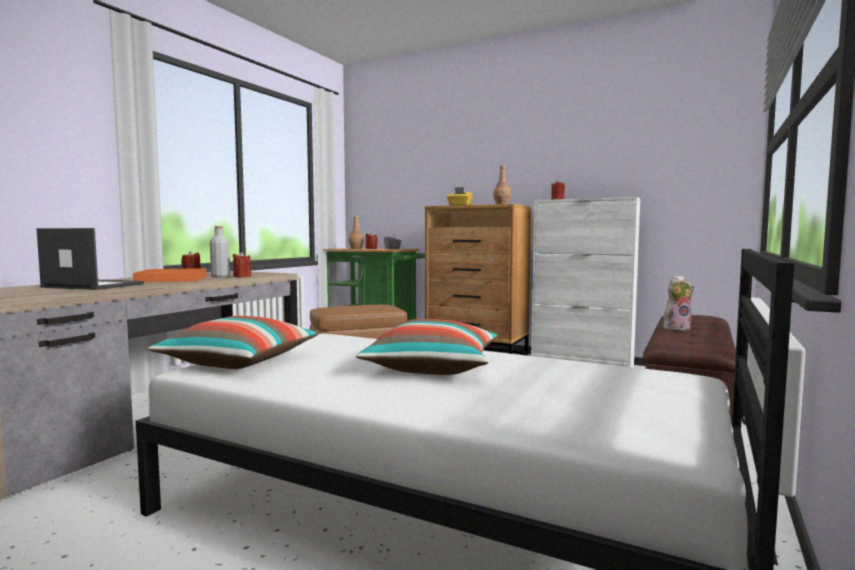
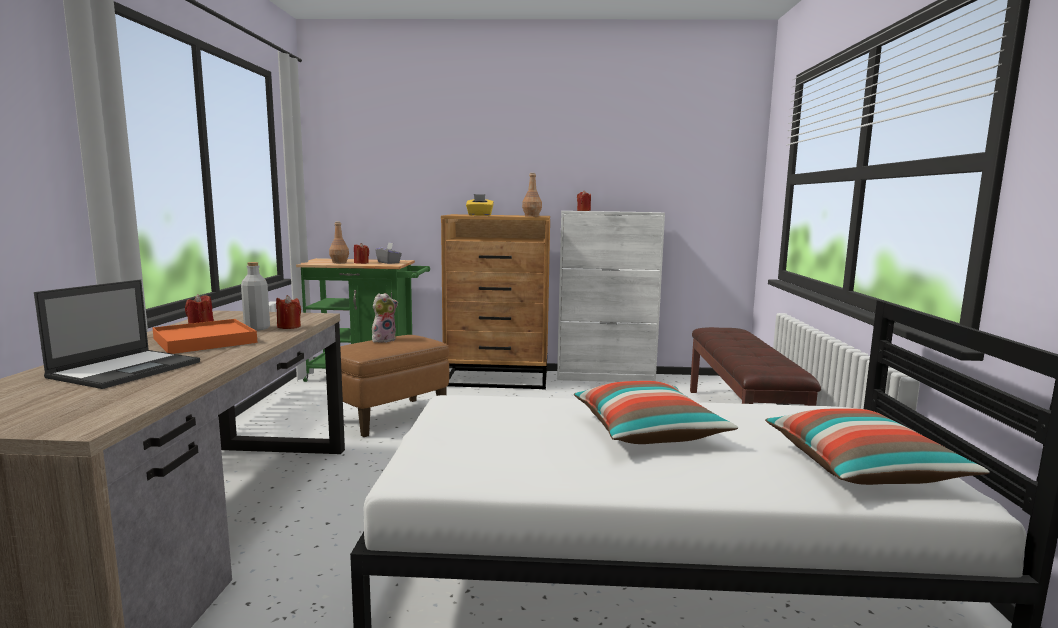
camera: 25 degrees left, 5 degrees up
(92, 285) = (127, 369): laptop -> laptop turned 120 degrees clockwise
(239, 362) = (440, 456): pillow -> pillow (861, 469)
(676, 328) = (735, 348): plush toy -> plush toy (384, 340)

